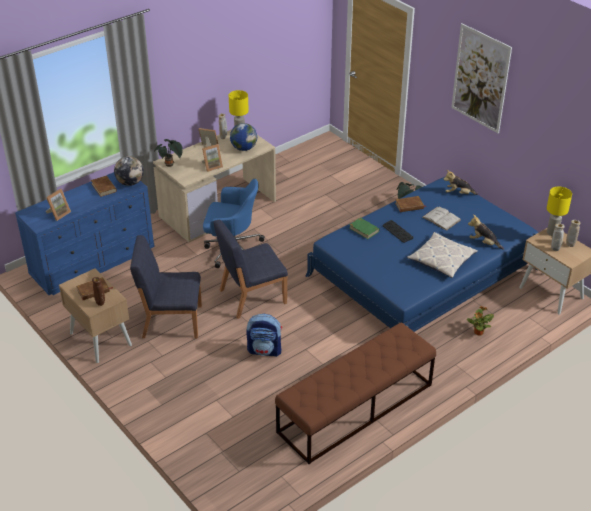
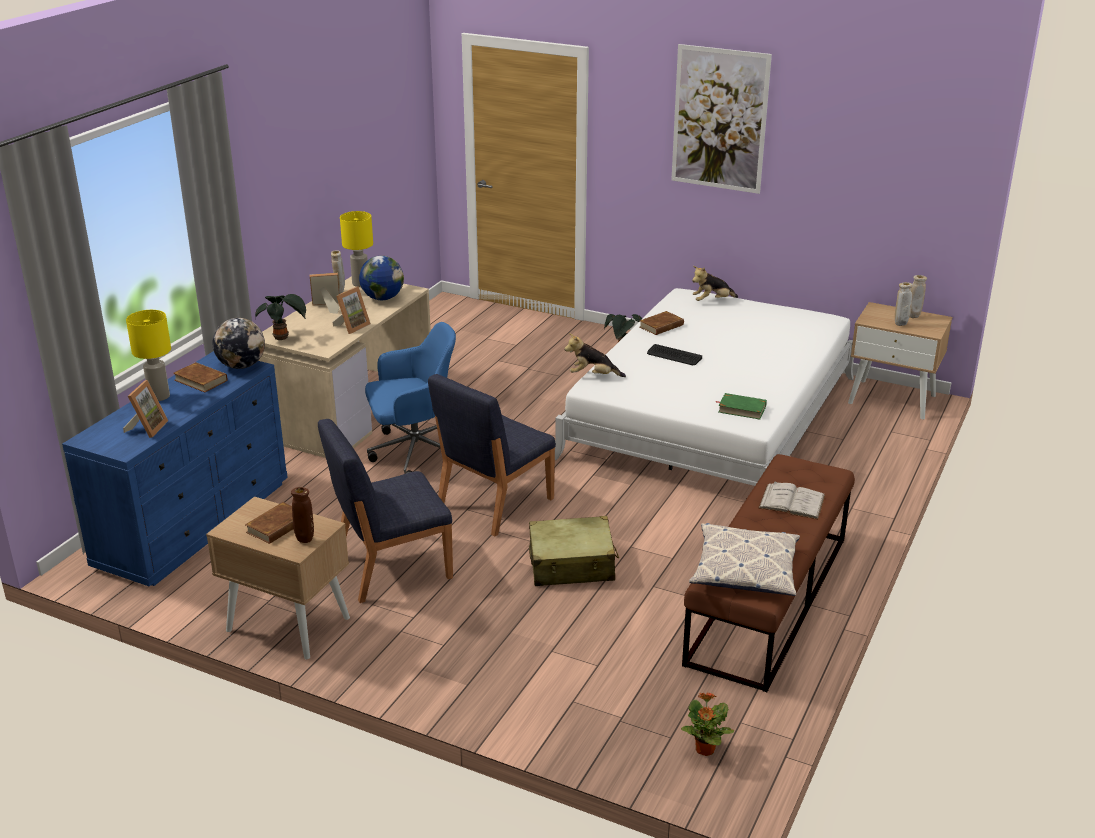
camera: 25 degrees left, 10 degrees down
(265, 350) = (572, 564): backpack -> beige suitcase
(364, 229) = (625, 364): green book -> green book (741, 409)
(422, 272) = (711, 416): blue bed -> white bed
(441, 218) = (717, 330): white book -> white book (792, 501)
(442, 259) = (761, 373): pillow -> pillow (745, 569)
(478, 332) = (846, 464): potted plant -> potted plant (704, 750)
(484, 243) = (797, 343): plush toy -> plush toy (593, 376)
(552, 233) = (879, 309): yellow table lamp -> yellow table lamp (159, 396)

